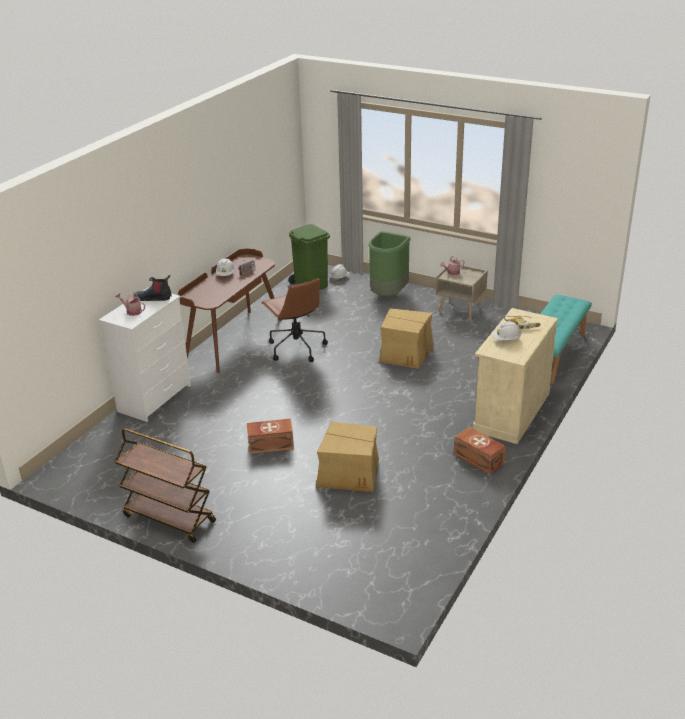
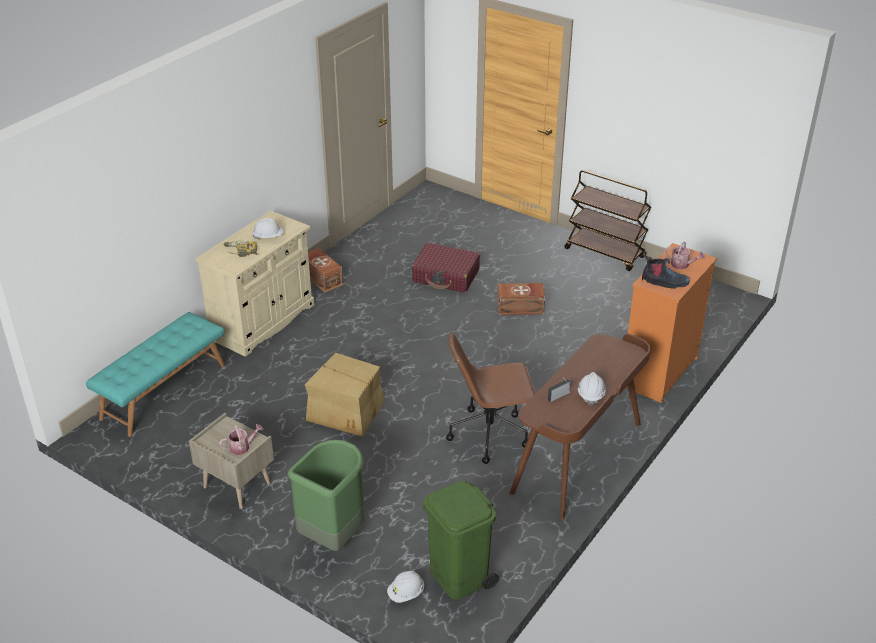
camera: 175 degrees left, 5 degrees up
(155, 398) = (658, 372): white dresser -> orange dresser
(296, 348) = (490, 434): brown office chair -> brown office chair turned 75 degrees counterclockwise
(349, 473) = (446, 276): cardboard box -> red suitcase

